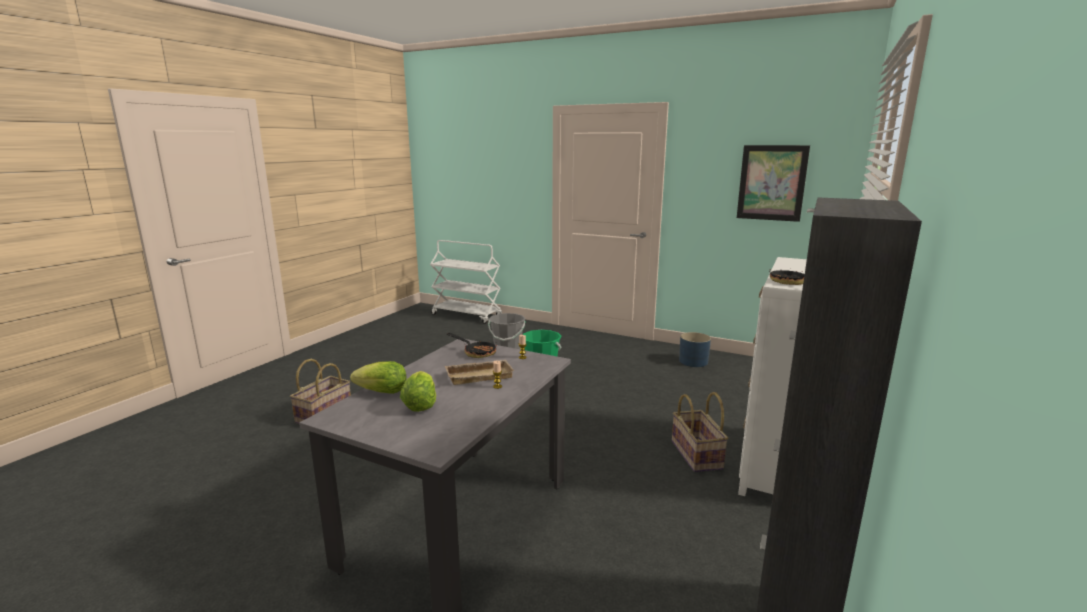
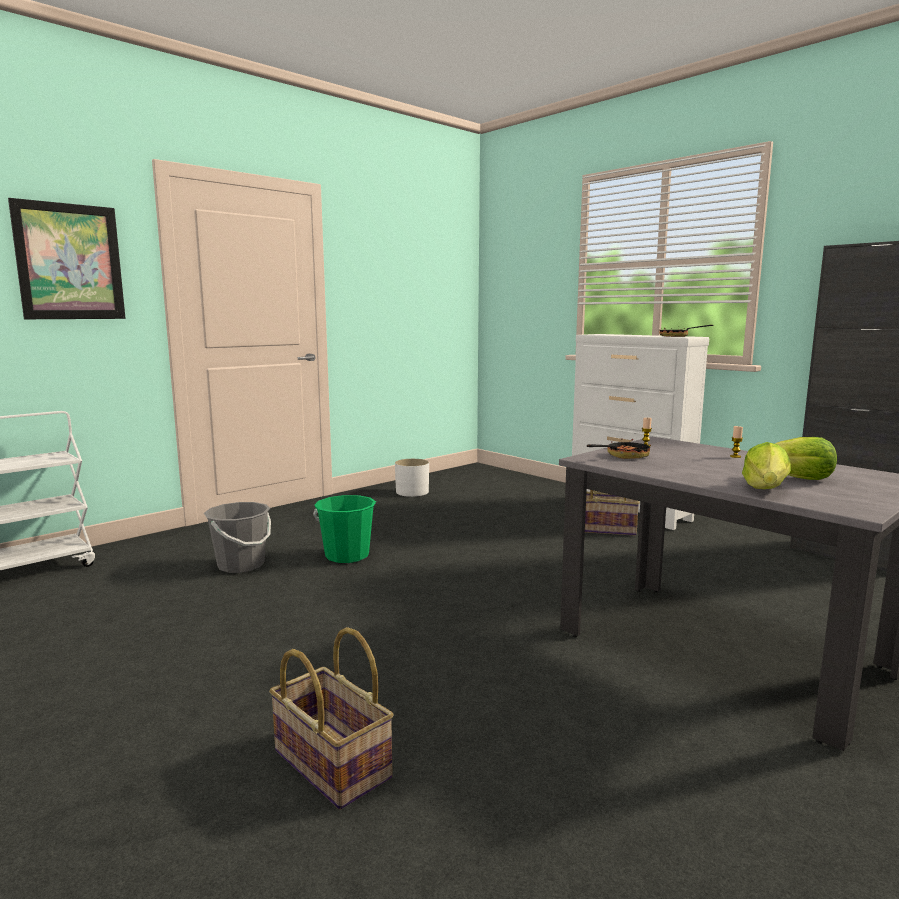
camera: 70 degrees left, 5 degrees down
(479, 375) = (702, 459): beige tray -> none
(693, 362) = (412, 492): blue planter -> white planter
(771, 183) = (422, 286): picture -> picture (69, 262)

